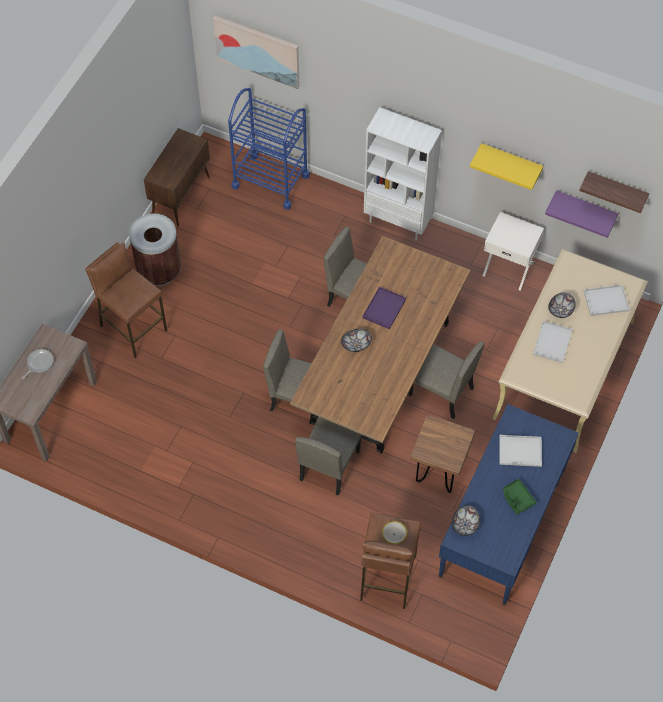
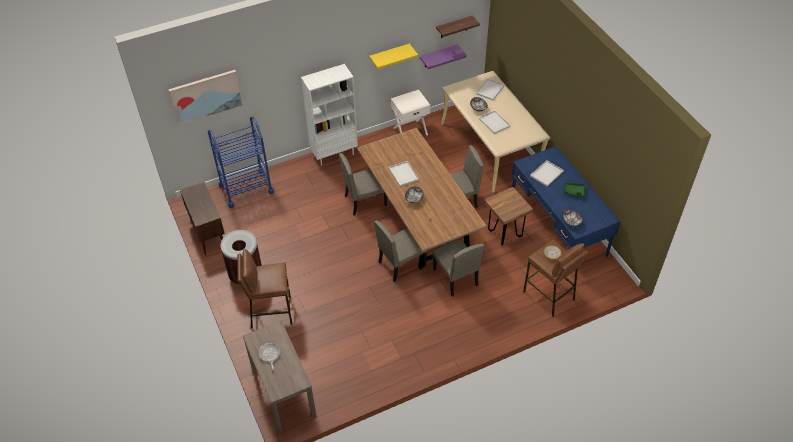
camera: 50 degrees left, 10 degrees down
(384, 307) = (403, 174): purple tray -> white tray

